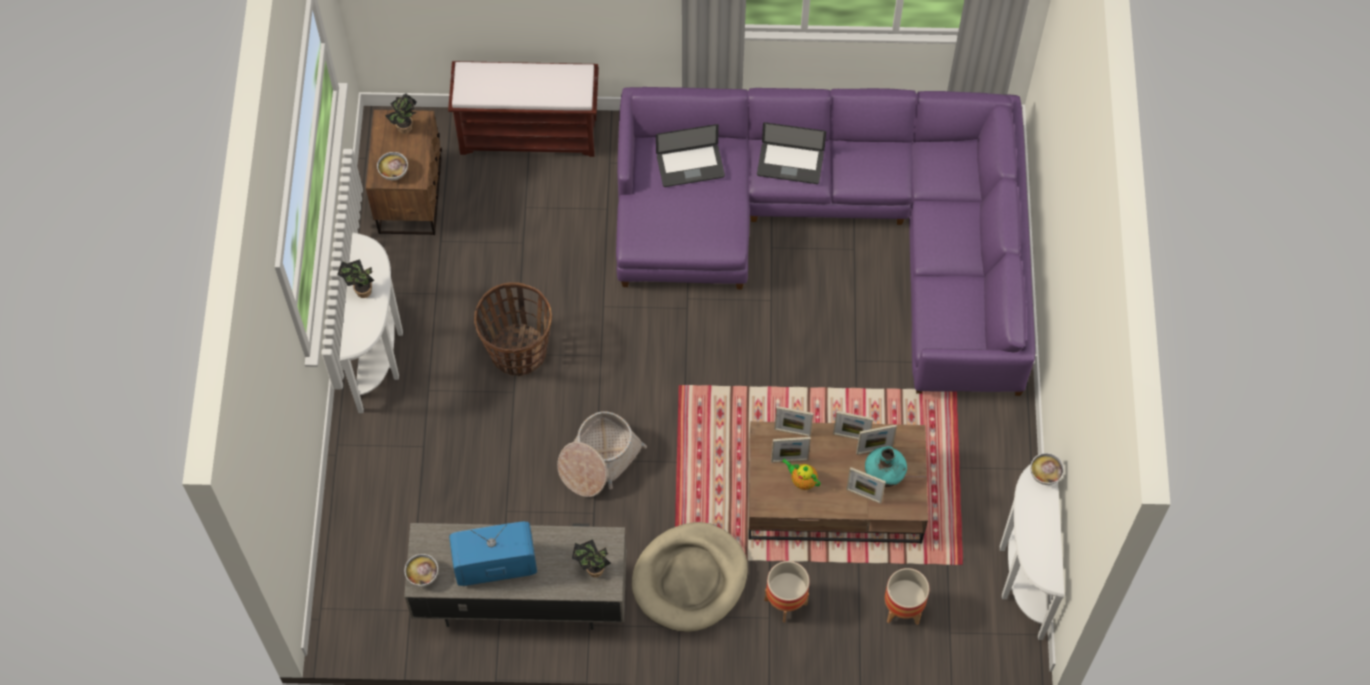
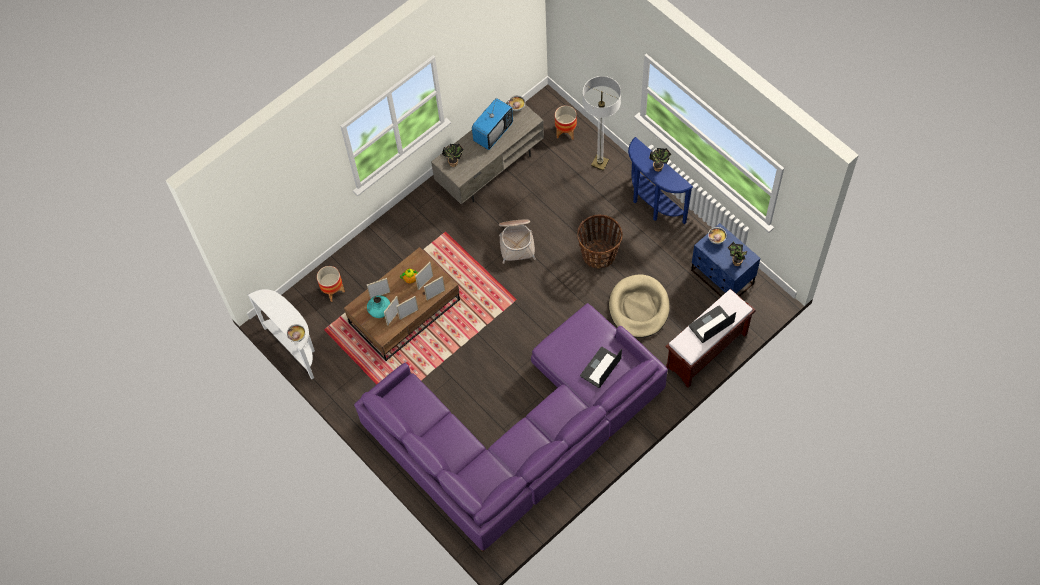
camera: 140 degrees right, 0 degrees up
(376, 469) = (600, 163): none -> floor lamp
(381, 353) = (652, 205): white console table -> blue console table
(411, 195) = (722, 278): brown nightstand -> blue nightstand
(690, 579) = (431, 229): beige dog bed -> beige dog bed (639, 308)
(786, 602) = (383, 253): planter -> planter (565, 132)
(790, 164) = (557, 410): laptop -> laptop (711, 325)

